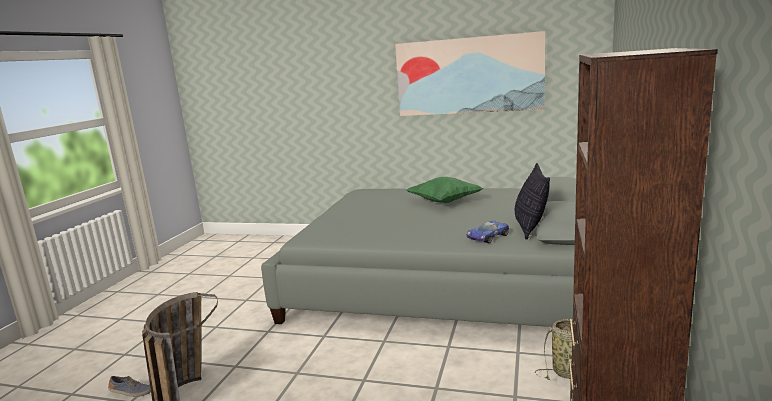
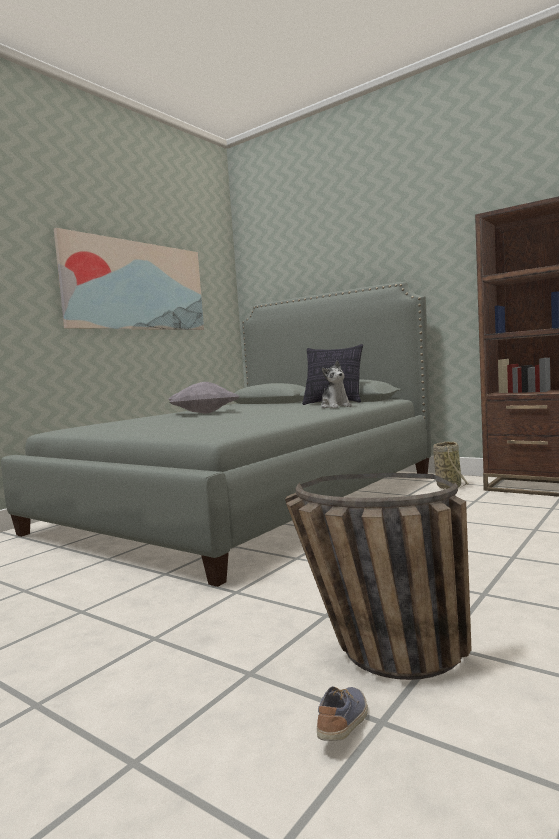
camera: 70 degrees left, 10 degrees down
(444, 202) = (203, 413): green pillow -> grey pillow
(487, 236) = (335, 406): toy car -> plush toy

